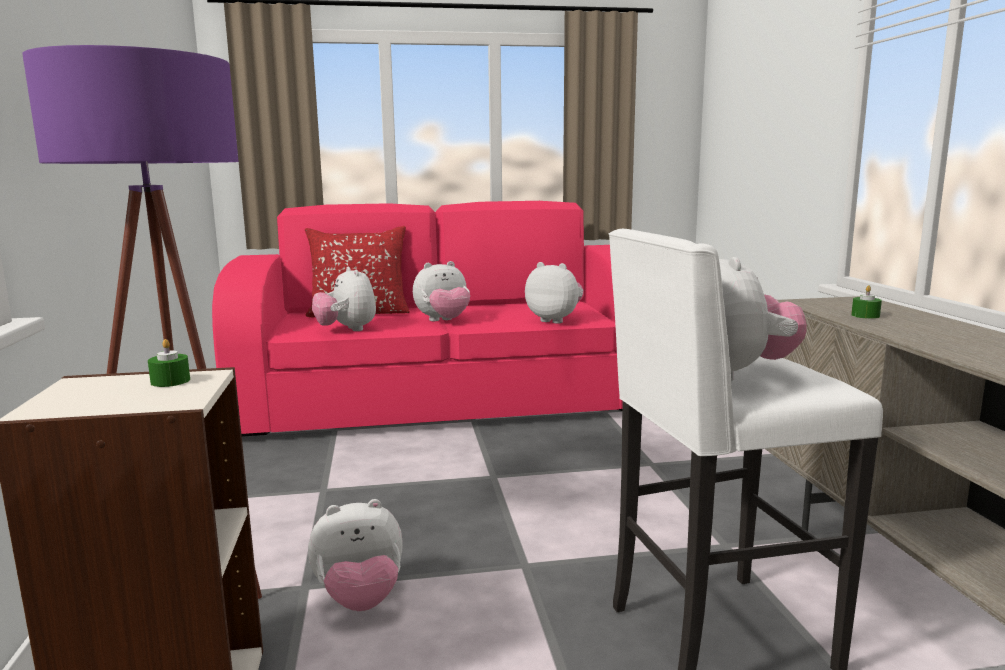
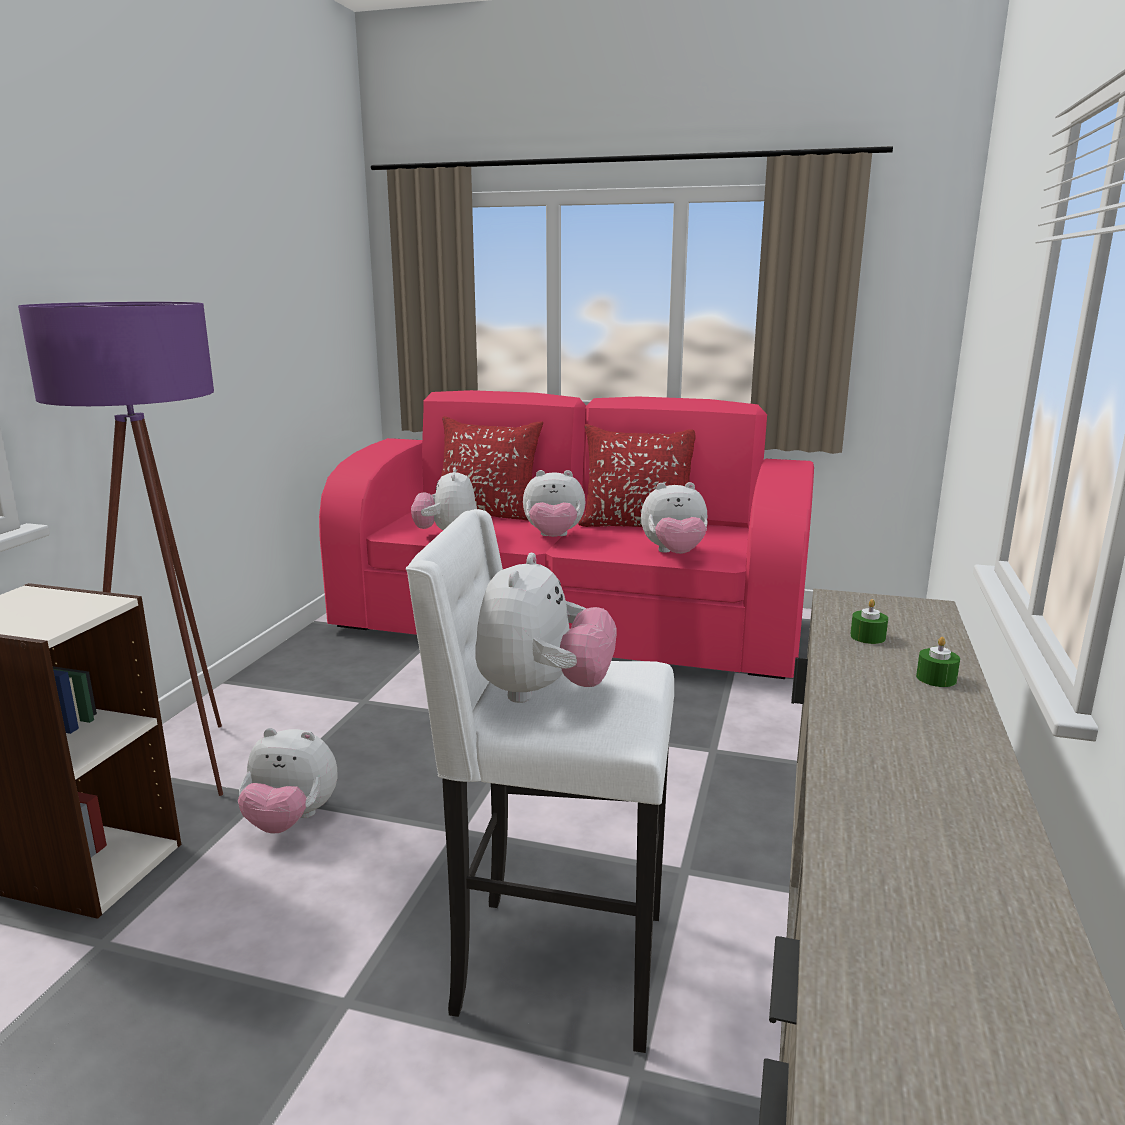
camera: 25 degrees right, 5 degrees up
(170, 381) = (76, 604): green candle -> green candle (936, 678)
(497, 307) = (637, 525): none -> red pillow
(555, 320) = (674, 554): plush toy -> plush toy turned 120 degrees clockwise

